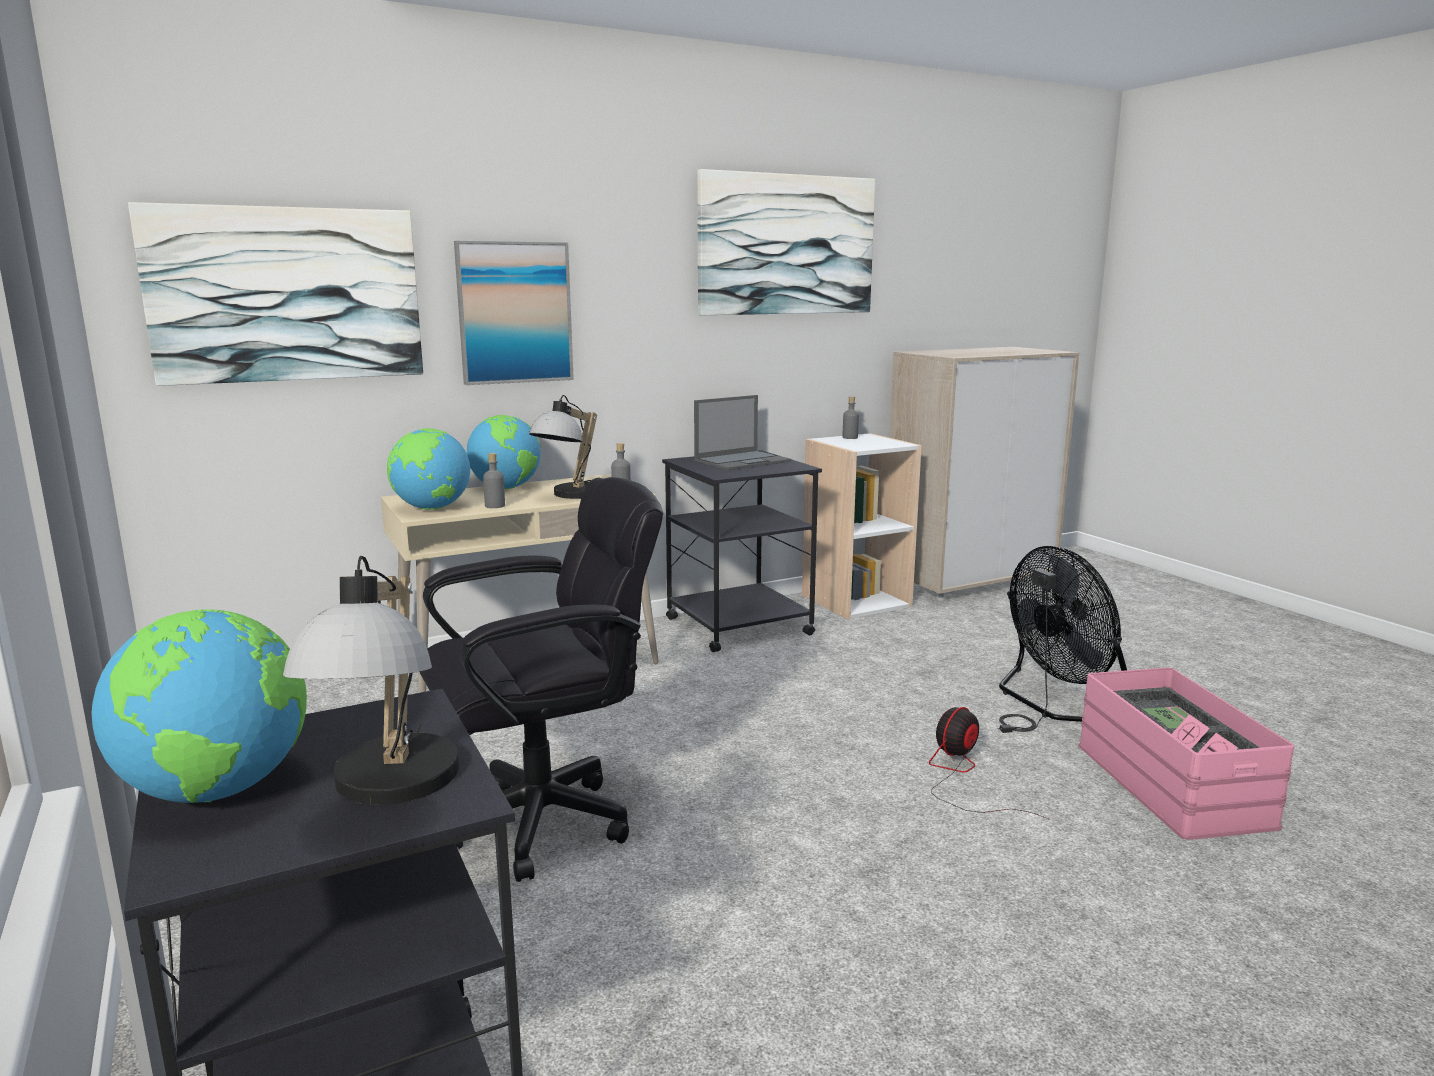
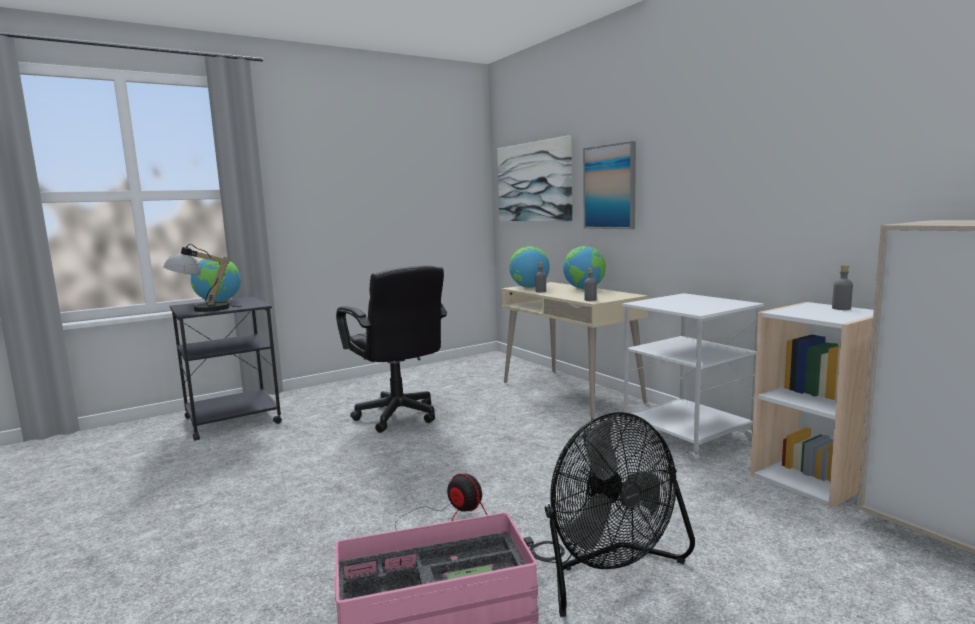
camera: 85 degrees right, 5 degrees down
(570, 496) = (573, 296): table lamp -> none
(740, 625) = (688, 436): black cart -> white cart
(743, 461) = (702, 303): laptop -> none
(786, 245) = (800, 115): picture -> none

